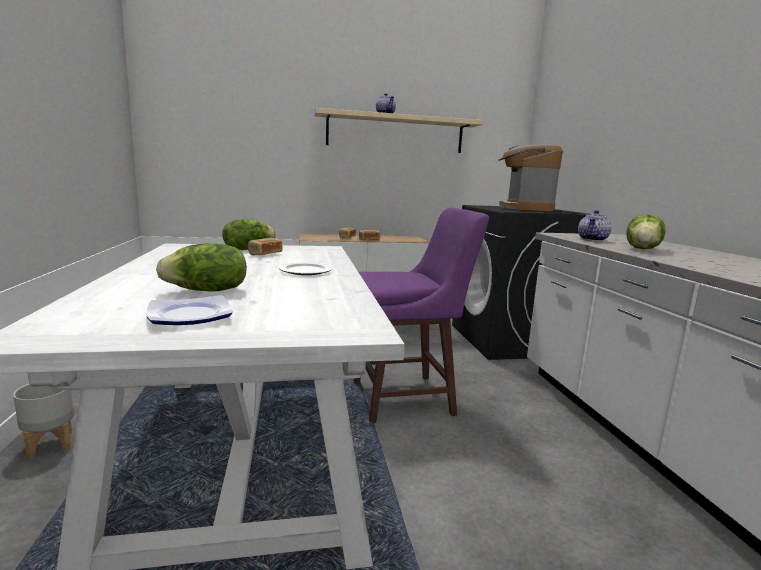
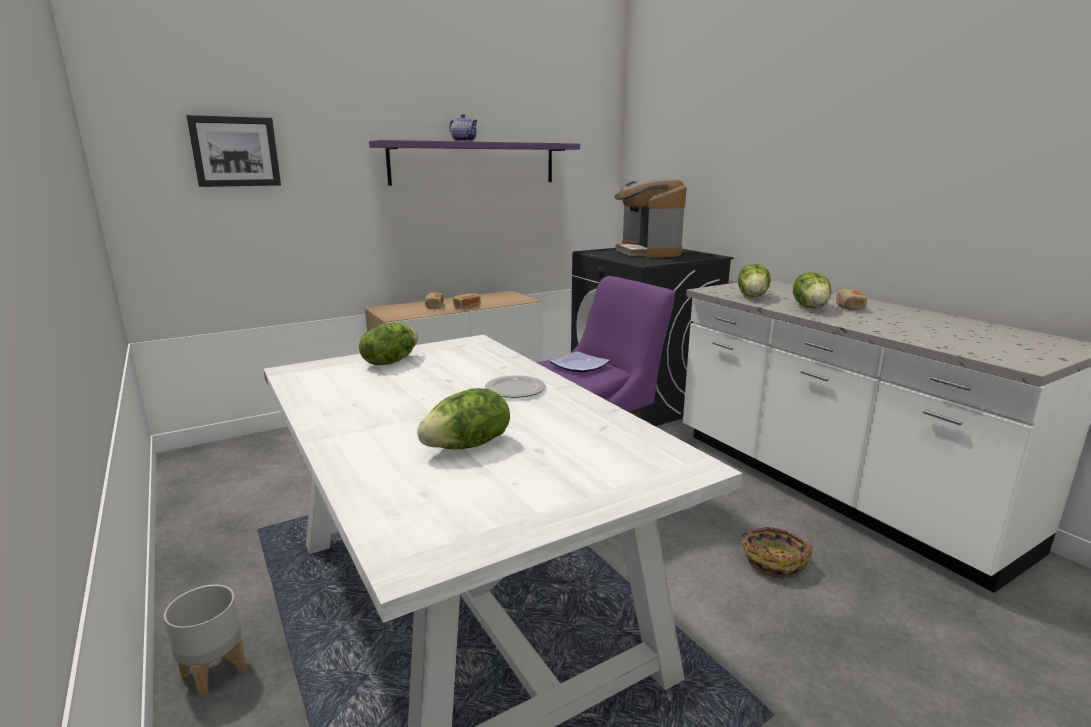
camera: 20 degrees left, 5 degrees up
(191, 315) = (515, 485): plate -> plate (579, 365)
(221, 113) = (235, 151): none -> picture
(264, 254) = (424, 367): bread -> bread (849, 307)
(395, 133) = (474, 163): beige shelf -> purple shelf
(545, 490) = (773, 561): none -> basket
(593, 240) = (753, 296): teapot -> lettuce

